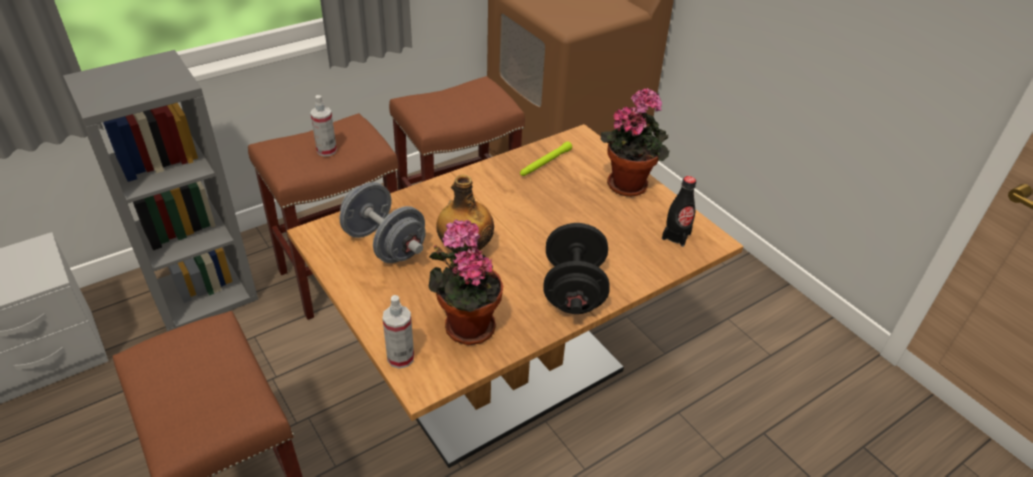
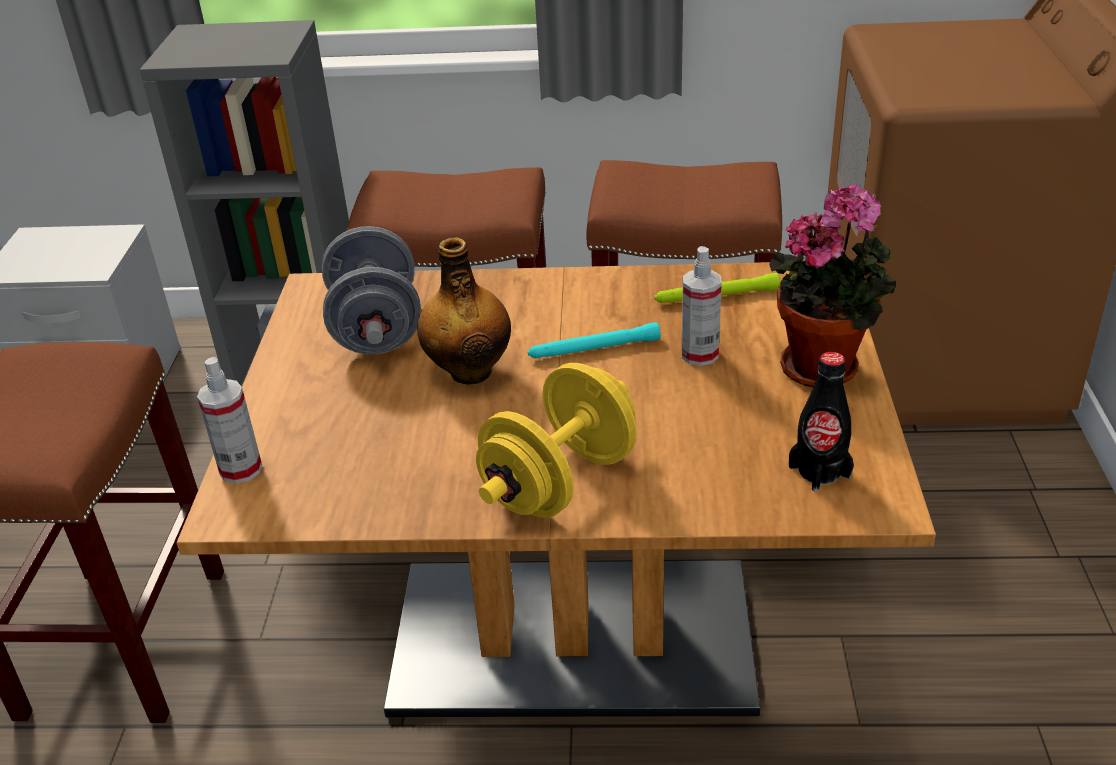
camera: 40 degrees right, 5 degrees down
(326, 150) = (447, 200): spray bottle -> spray bottle (699, 354)
(466, 325) = (361, 465): potted plant -> none
(515, 213) = (593, 349): none -> turquoise flashlight
(573, 289) = (560, 481): black dumbbell -> yellow dumbbell

